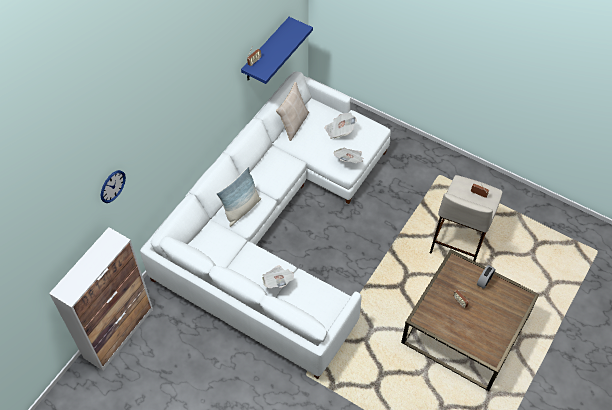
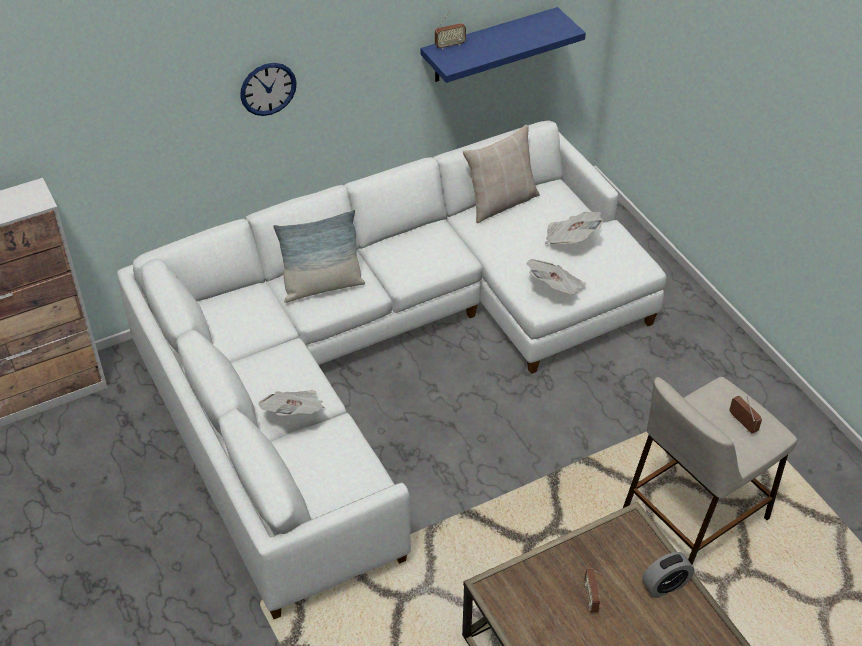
camera: 30 degrees right, 10 degrees down
(112, 186) = (68, 105): wall clock -> wall clock (268, 89)

